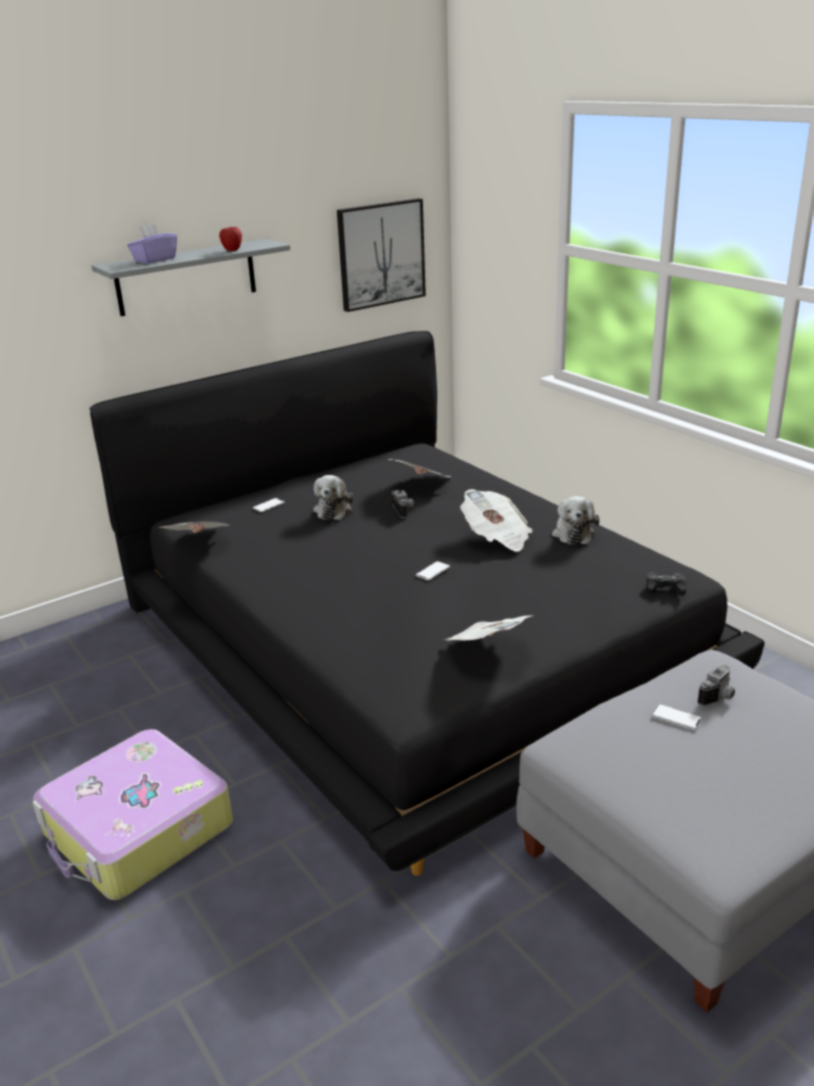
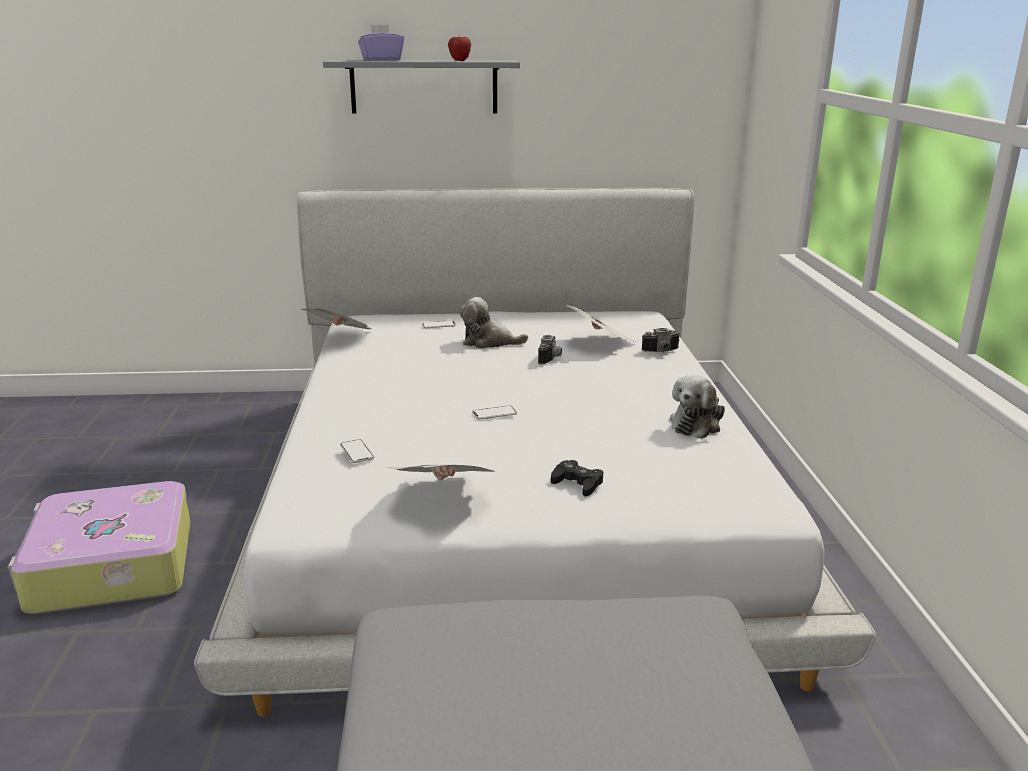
camera: 30 degrees right, 5 degrees down
(334, 510) = (489, 342): plush toy -> plush toy turned 60 degrees clockwise
(381, 254) = (653, 97): picture -> none
(411, 641) = (513, 502): black bed -> white bed
(497, 537) = (606, 404): newspaper -> none
(665, 588) = (727, 507): black game controller -> black game controller (577, 483)
(676, 717) = (557, 646): phone -> phone (357, 452)
(719, 697) = (641, 647): camera -> camera (662, 351)

